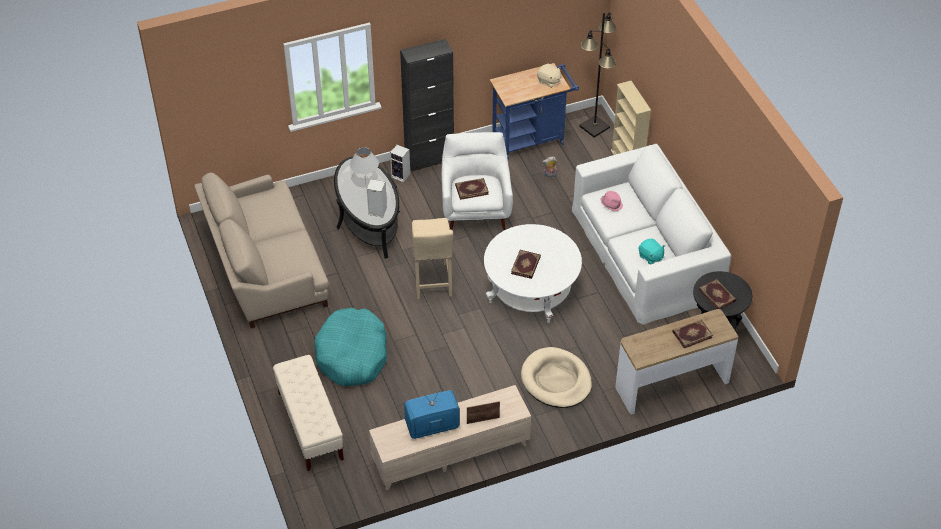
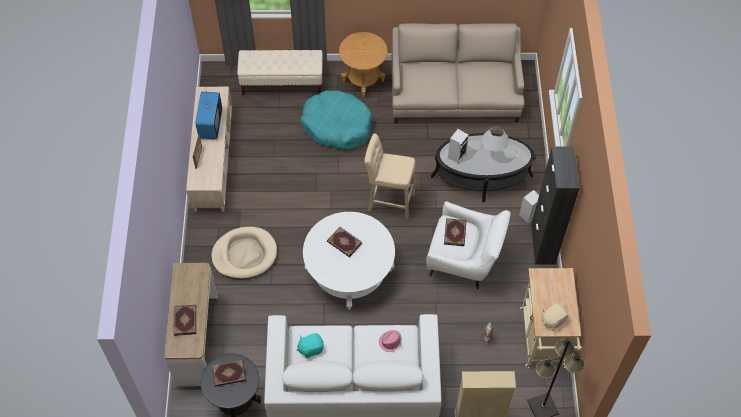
camera: 110 degrees right, 10 degrees up
(277, 350) = (363, 81): none -> brown side table
(532, 138) = (543, 342): blue cart -> beige cart

